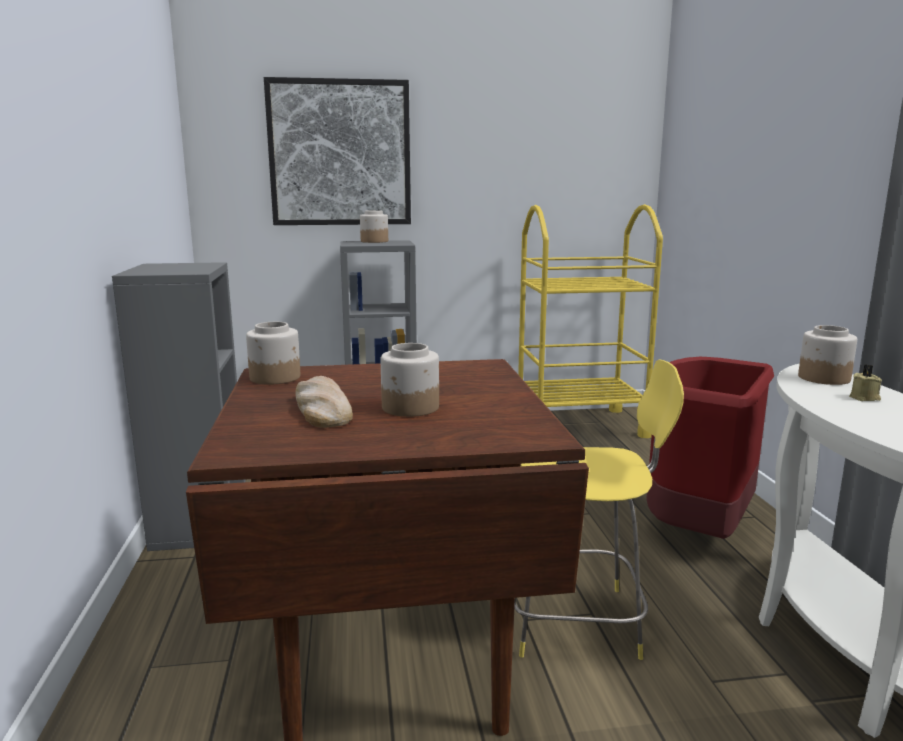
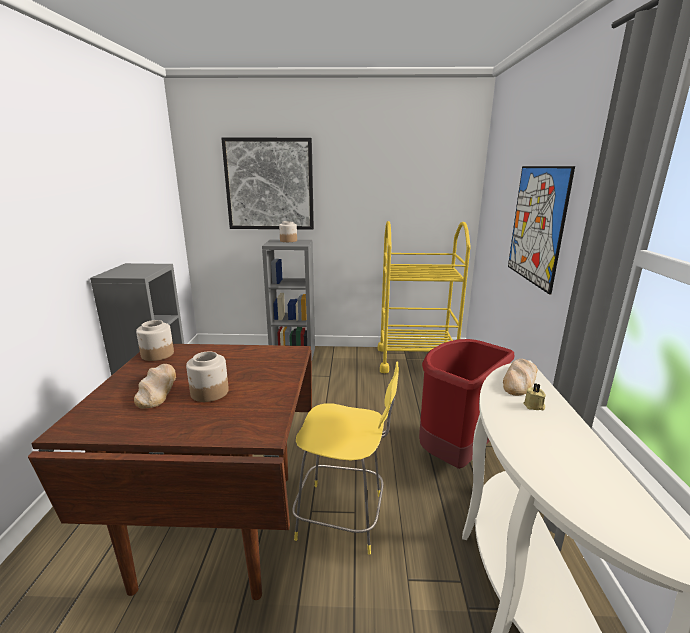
camera: 10 degrees right, 5 degrees up
(782, 186) = (536, 225): none -> picture
(823, 378) = (519, 380): jar -> bread

